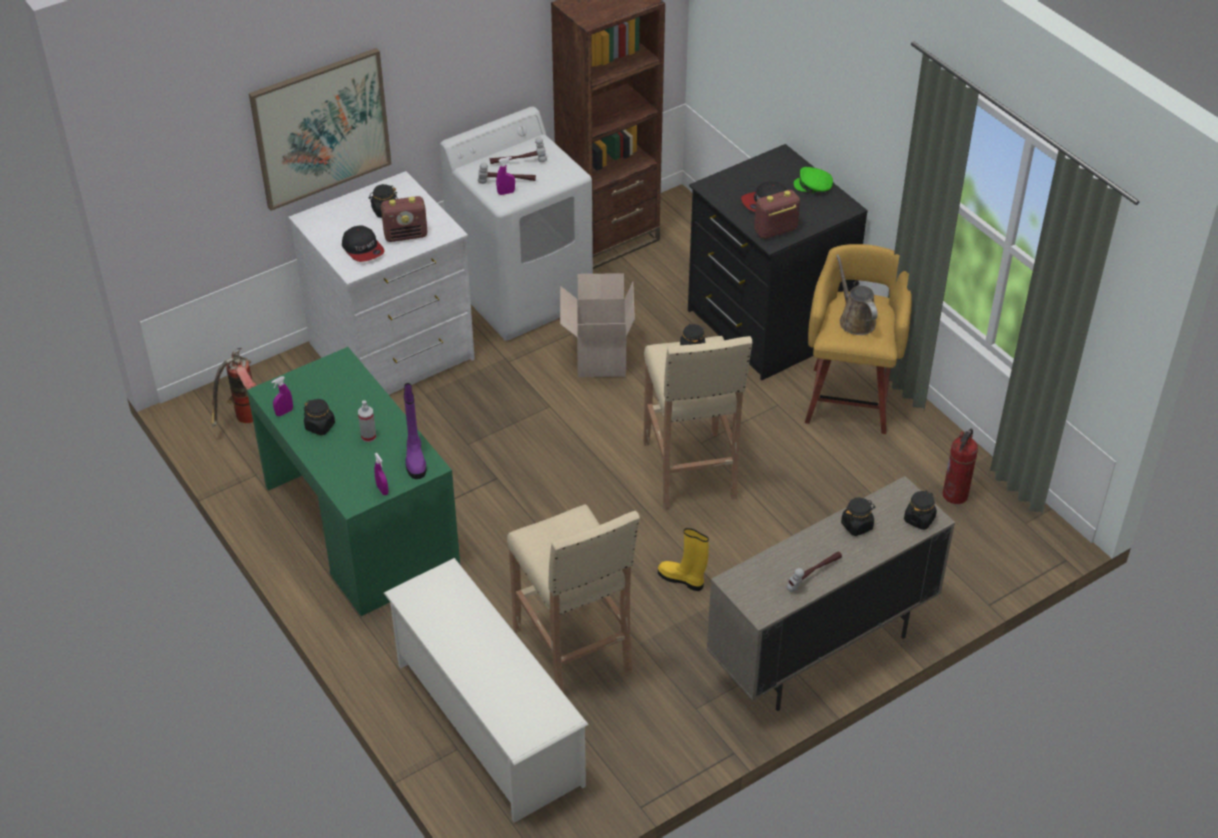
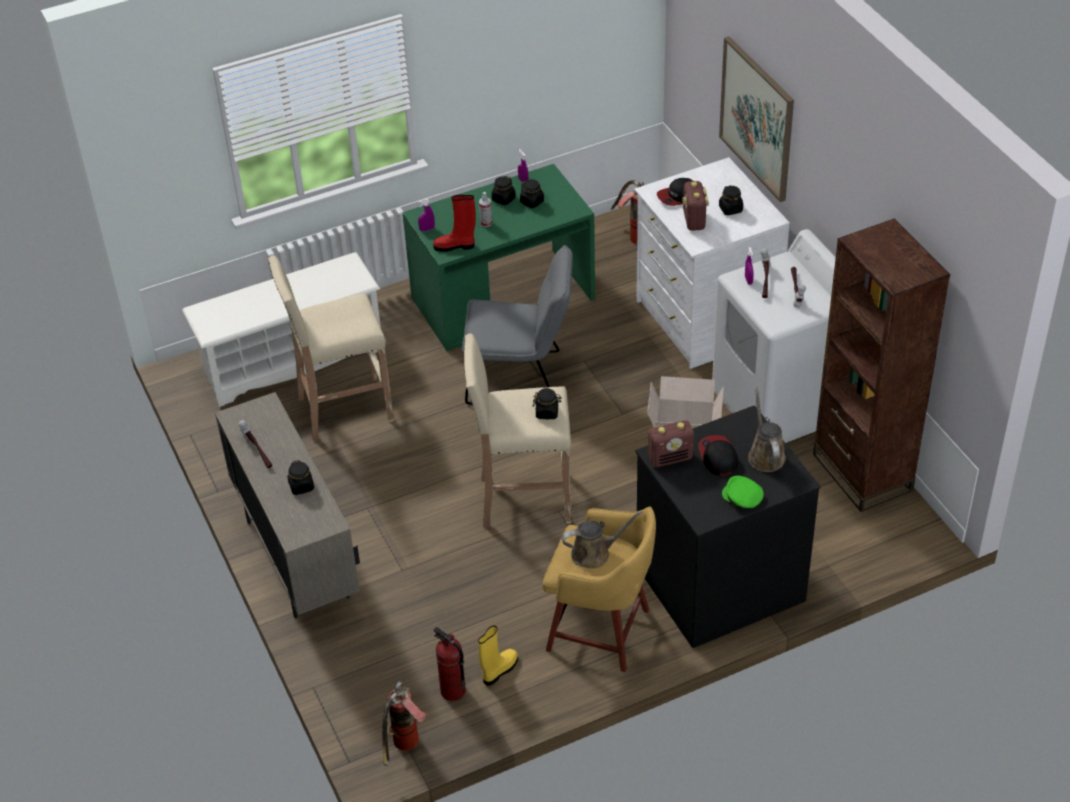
camera: 100 degrees right, 0 degrees up
(415, 459) = (455, 246): purple boot -> red boot
(501, 494) = (521, 378): none -> grey chair
(682, 579) = (399, 480): yellow boot -> yellow boot (499, 670)
(755, 175) = (765, 455): none -> brown watering can
(775, 231) = (670, 458): radio -> radio turned 90 degrees clockwise
(813, 186) = (742, 498): green cap -> green cap turned 75 degrees counterclockwise
(919, 519) = (296, 528): black jar -> black jar (532, 202)
(1035, 521) = (404, 749): none -> fire extinguisher

